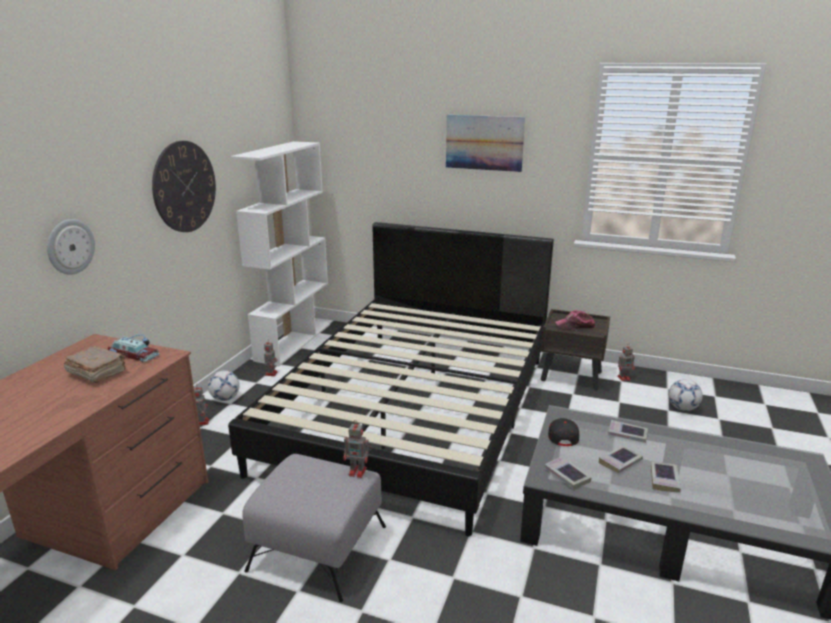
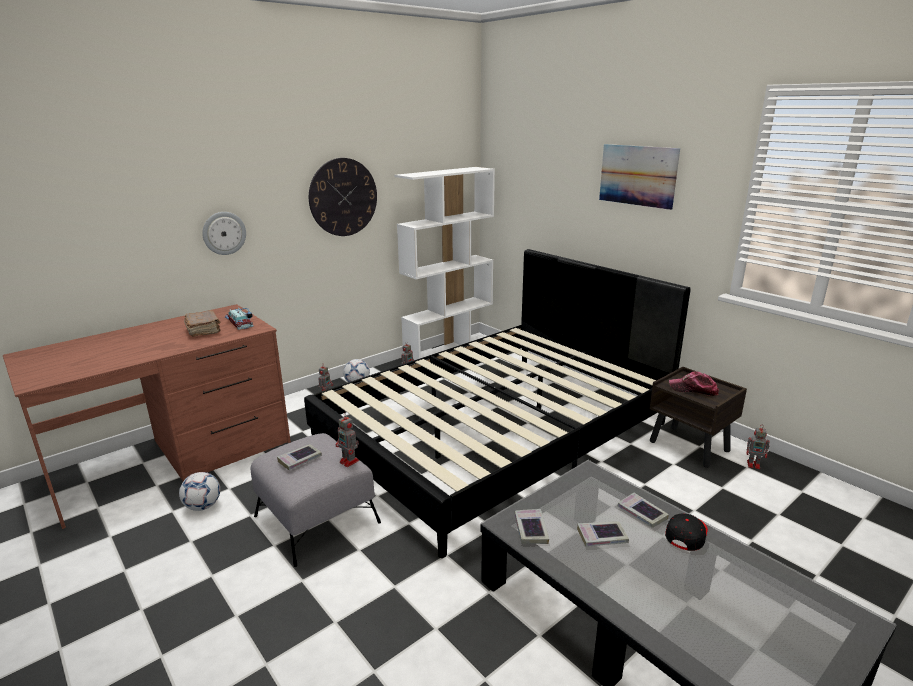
camera: 30 degrees right, 0 degrees up
(562, 435) = (568, 491): black cap -> black cap (686, 534)
(664, 479) = (633, 572): book -> book (300, 460)
(682, 408) = (801, 518): football -> football (203, 506)

